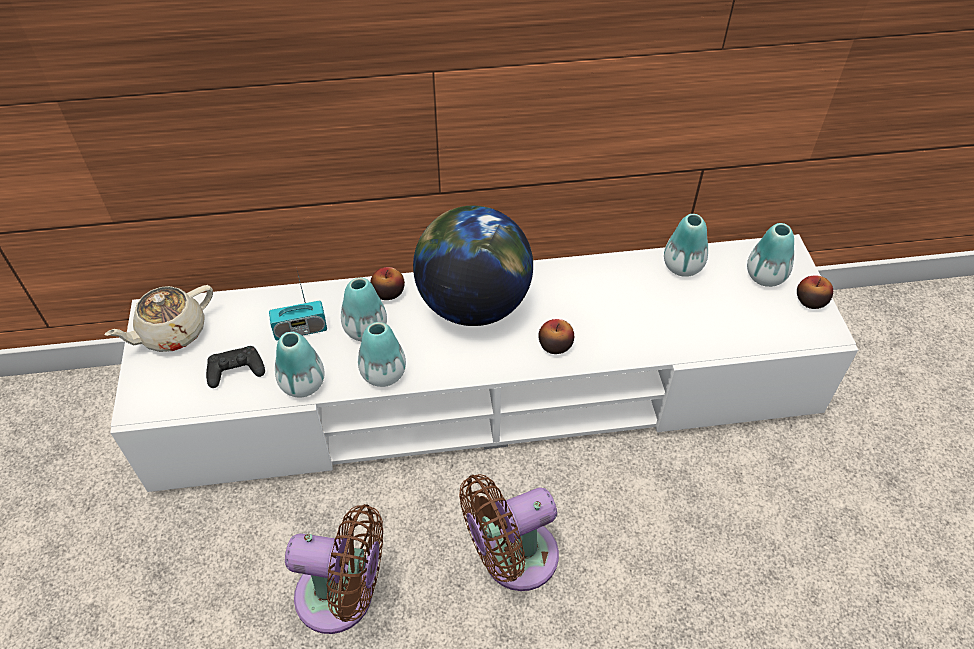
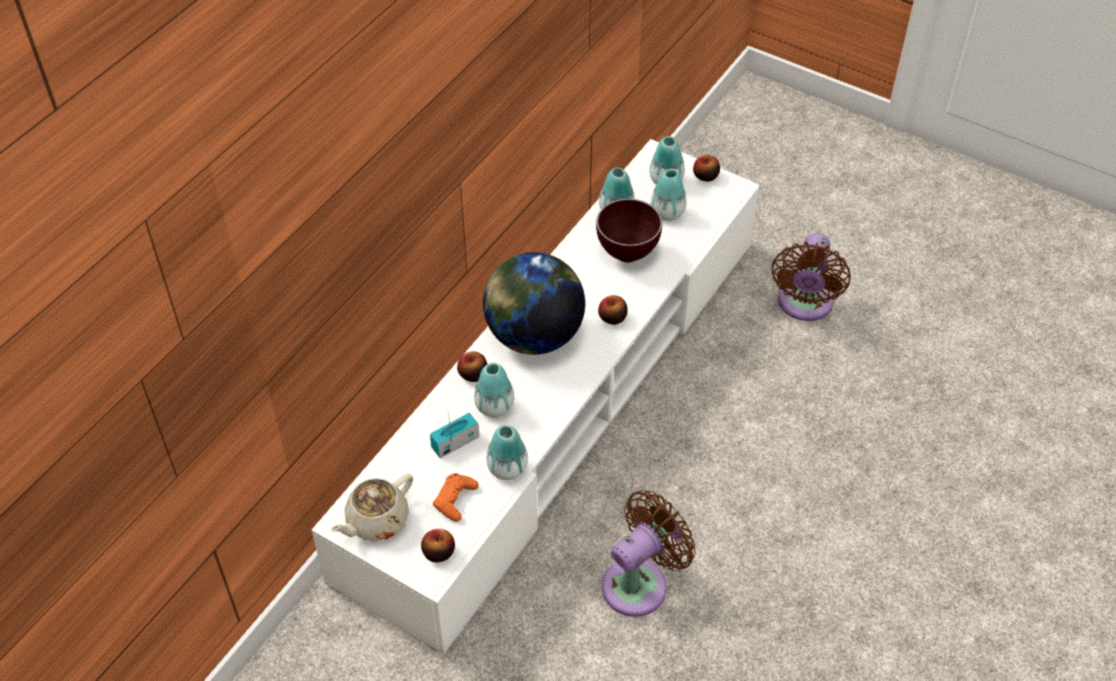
camera: 50 degrees left, 0 degrees up
(167, 397) = (438, 552): none -> apple
(171, 333) = (376, 520): beige teapot -> beige teapot turned 45 degrees clockwise
(236, 370) = (455, 500): black game controller -> orange game controller
(300, 330) = (455, 443): radio -> radio turned 150 degrees counterclockwise
(383, 374) = (544, 419): vase -> vase (667, 213)
(512, 558) = (697, 473): brown fan -> brown fan (804, 305)
(644, 308) = (629, 254): none -> brown bowl

